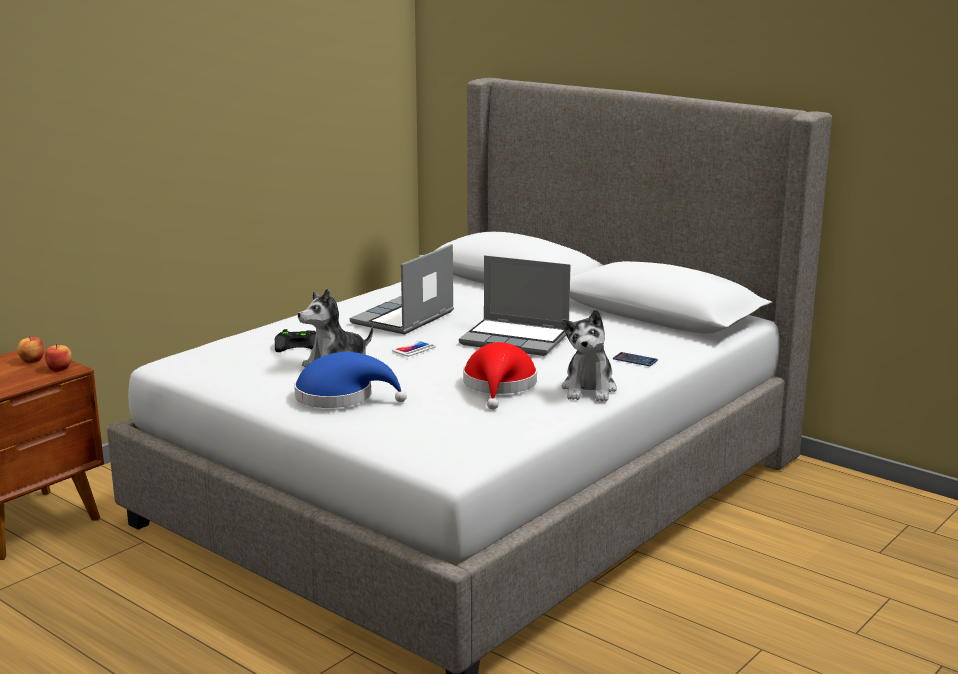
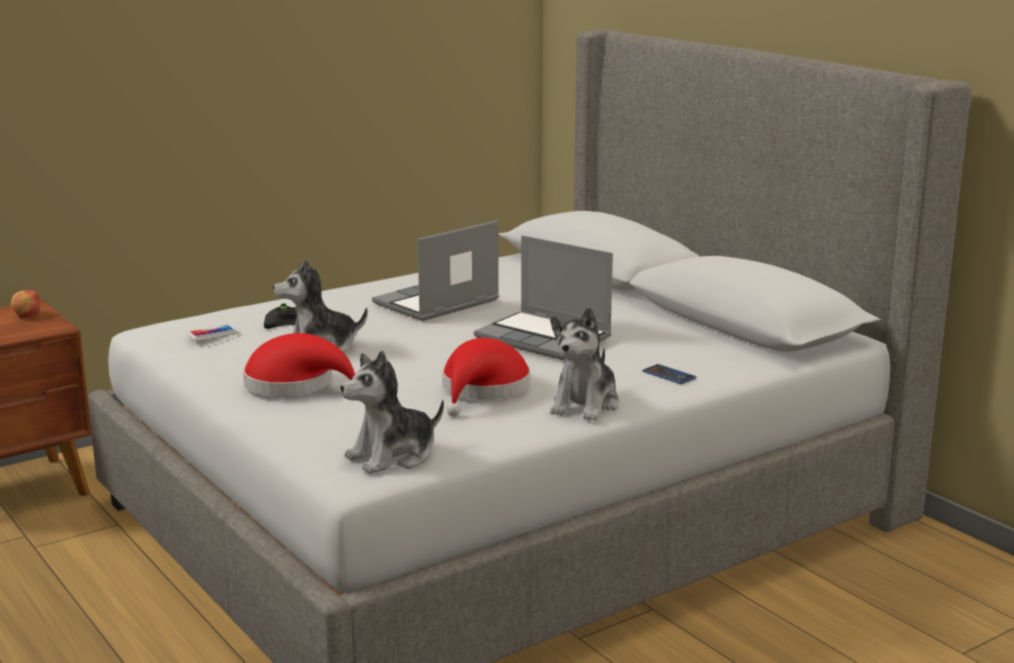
camera: 15 degrees right, 0 degrees up
(60, 369) = (47, 326): apple -> none
(341, 397) = (296, 385): blue hat -> red hat
(414, 349) = (419, 338): phone -> phone (212, 333)
(470, 446) = (393, 456): none -> plush toy

